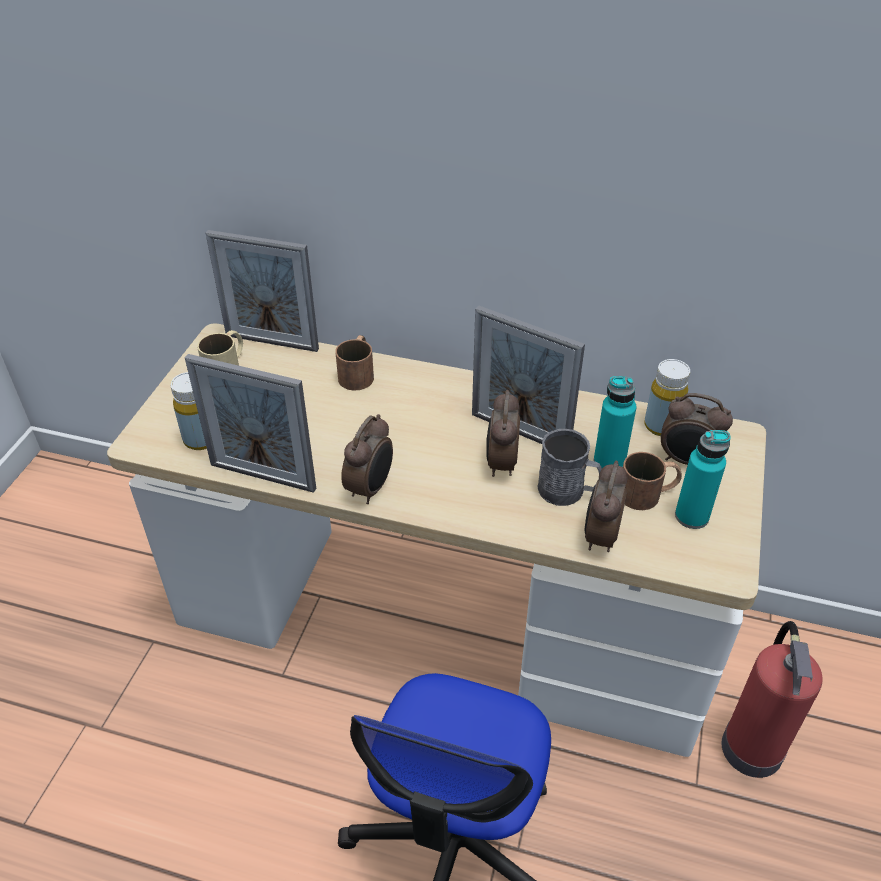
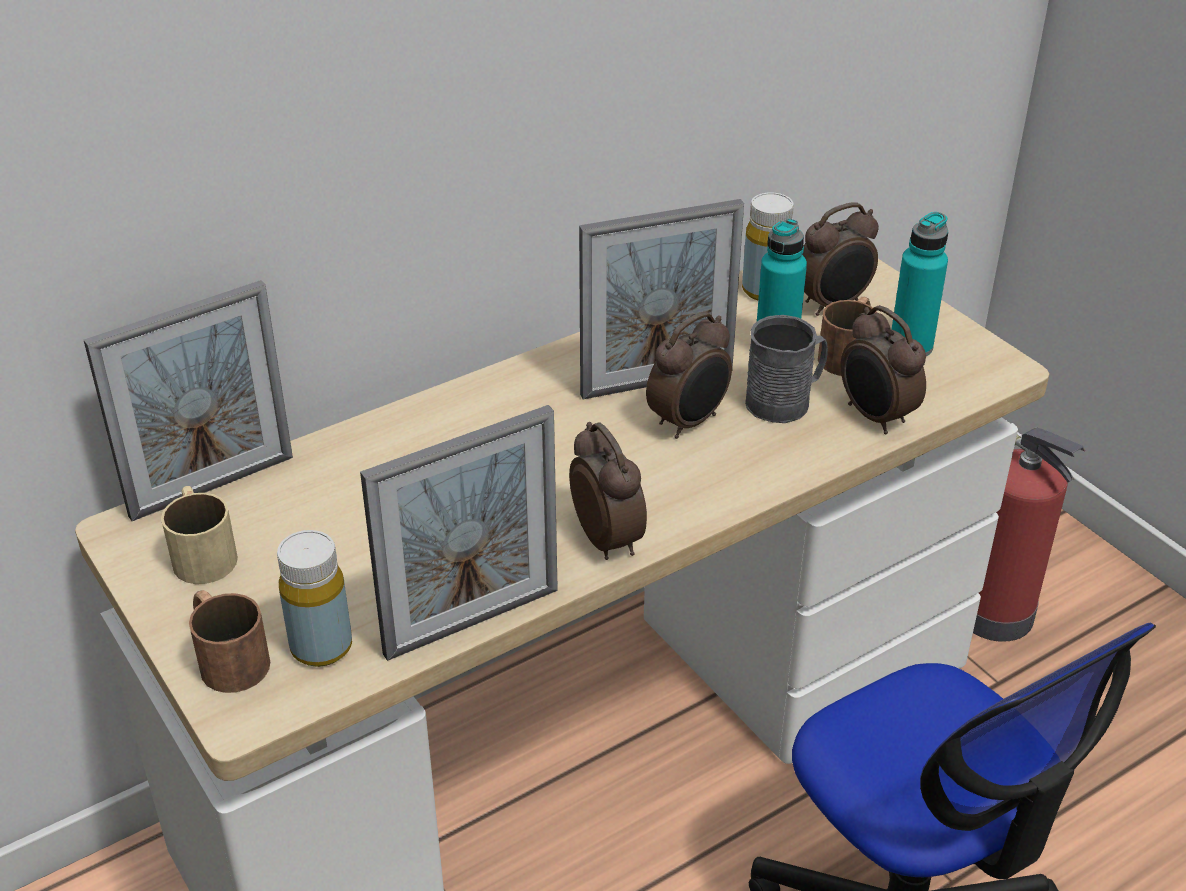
camera: 50 degrees left, 5 degrees down
(358, 372) = (385, 444): brown mug -> brown mug (226, 656)
(500, 464) = (689, 422): alarm clock -> alarm clock turned 90 degrees counterclockwise

